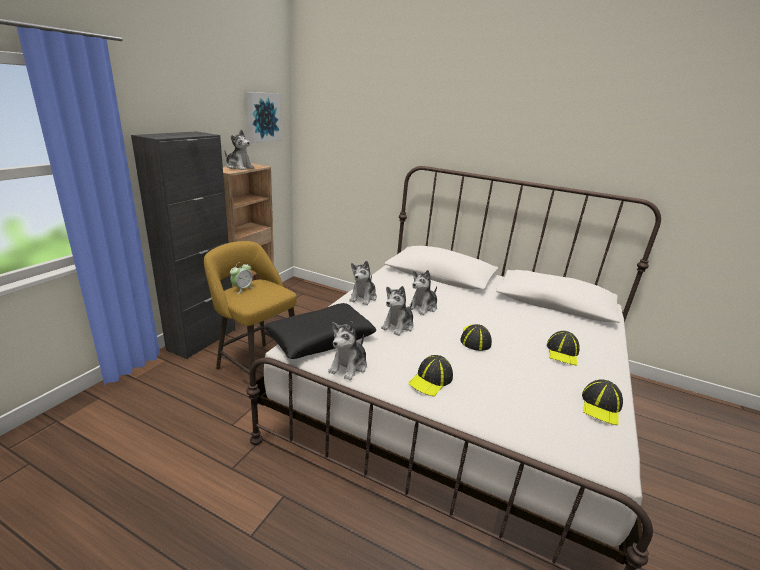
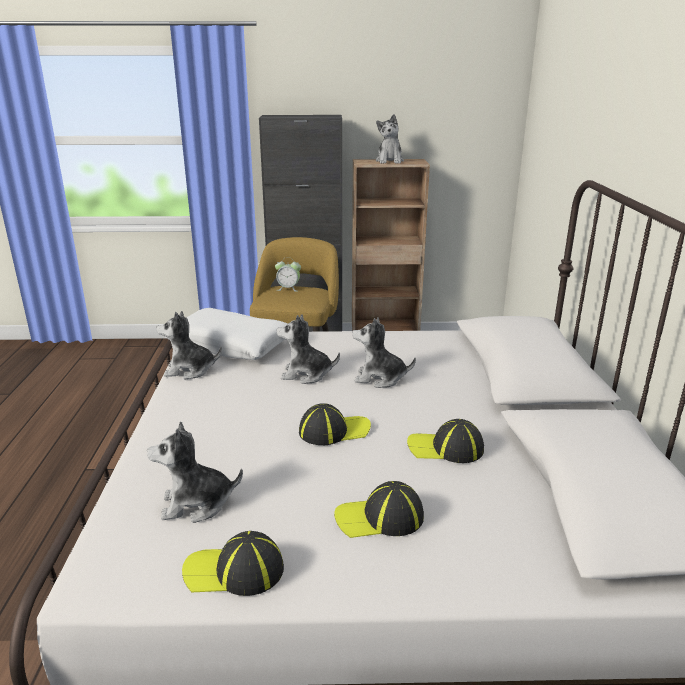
camera: 65 degrees right, 0 degrees up
(263, 117) = (462, 101): picture -> none
(320, 338) = (230, 344): black pillow -> white pillow
(363, 297) = (353, 340): plush toy -> plush toy (196, 504)
(431, 380) = (199, 418): cap -> cap (445, 448)

